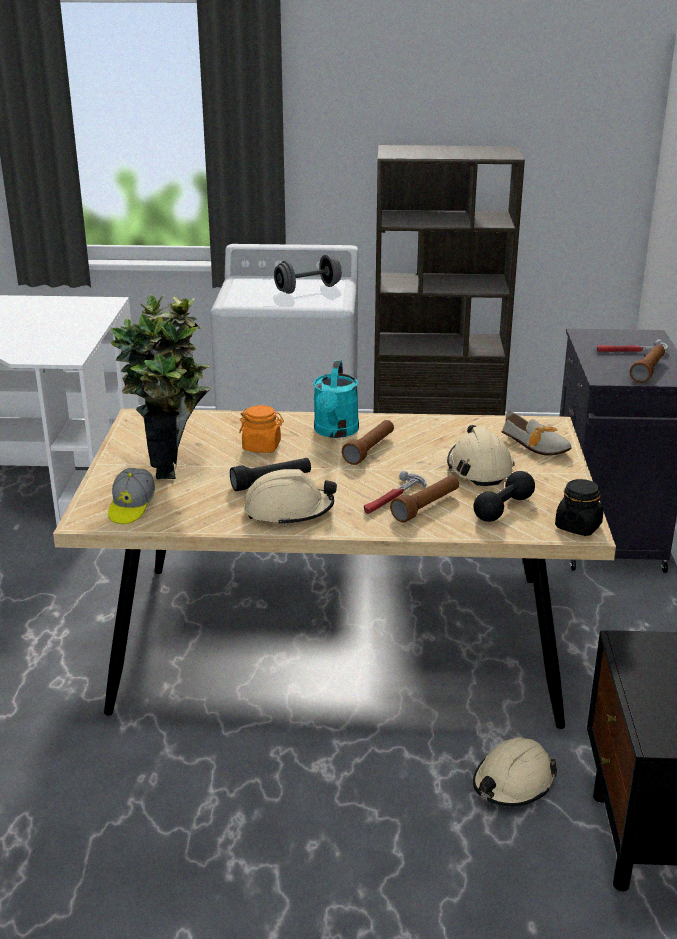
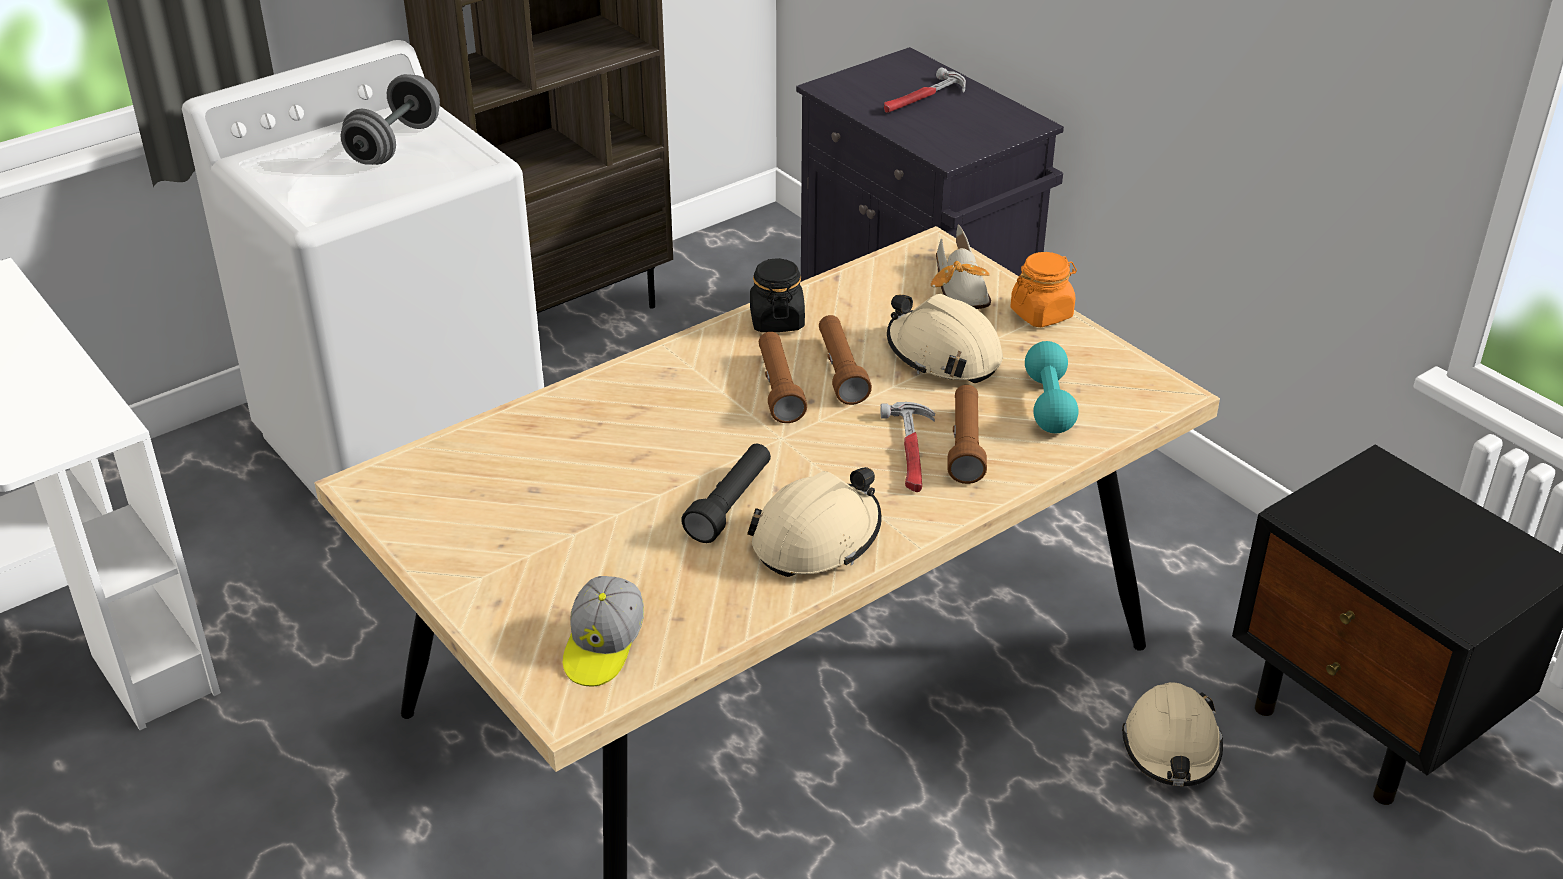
camera: 40 degrees left, 10 degrees up
(131, 507) = (603, 646): cap -> cap turned 45 degrees clockwise
(172, 463) = (545, 541): potted plant -> none
(262, 447) = (632, 451): orange jar -> orange jar (1041, 314)
(335, 432) = (694, 379): turquoise watering can -> none
(503, 508) = (1048, 404): black dumbbell -> turquoise dumbbell
(537, 446) = (962, 290): shoe -> shoe turned 75 degrees clockwise
(578, 526) = (1153, 389): black jar -> black jar (777, 320)
(648, 371) = (980, 123): brown flashlight -> brown flashlight (840, 370)

